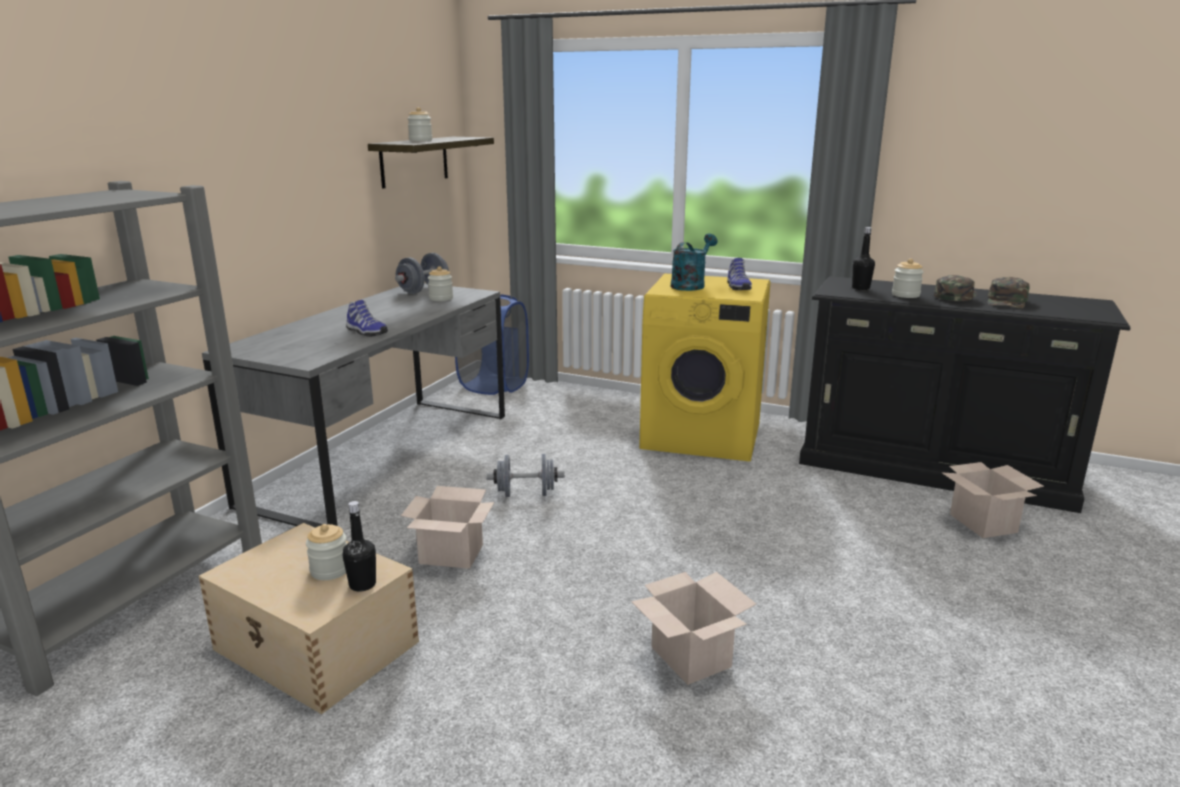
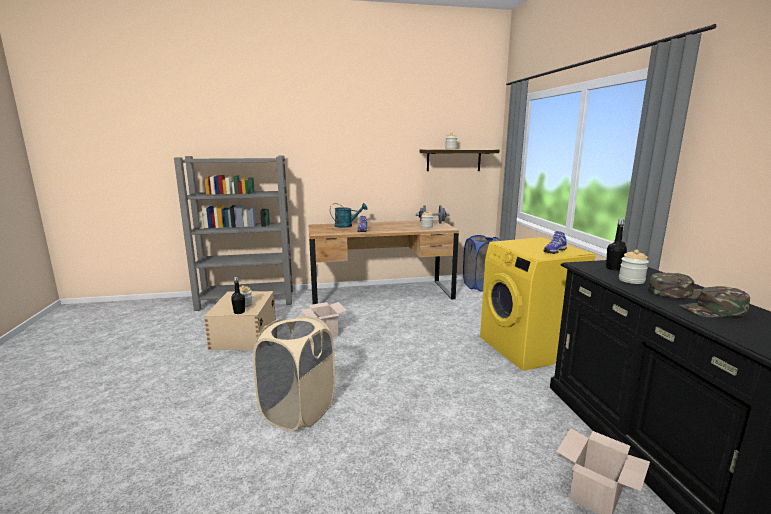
camera: 55 degrees right, 5 degrees down
(384, 457) = (381, 294): grey desk -> brown desk
(526, 494) = (392, 328): grey dumbbell -> none
(688, 656) = (298, 411): cardboard box -> beige laundry basket
(690, 285) = (530, 244): turquoise watering can -> turquoise watering can (347, 226)

